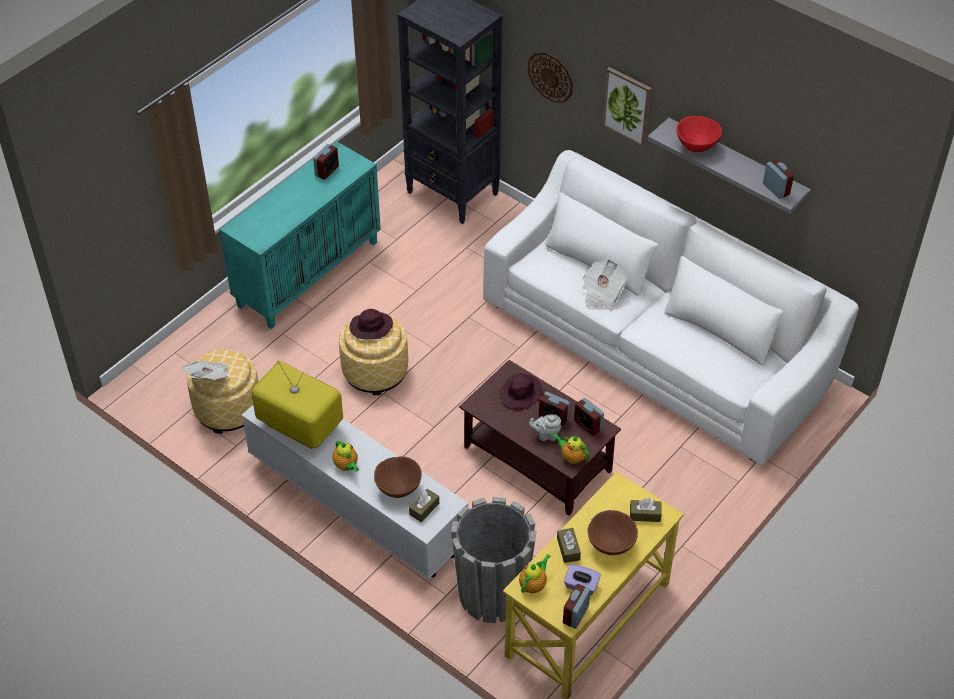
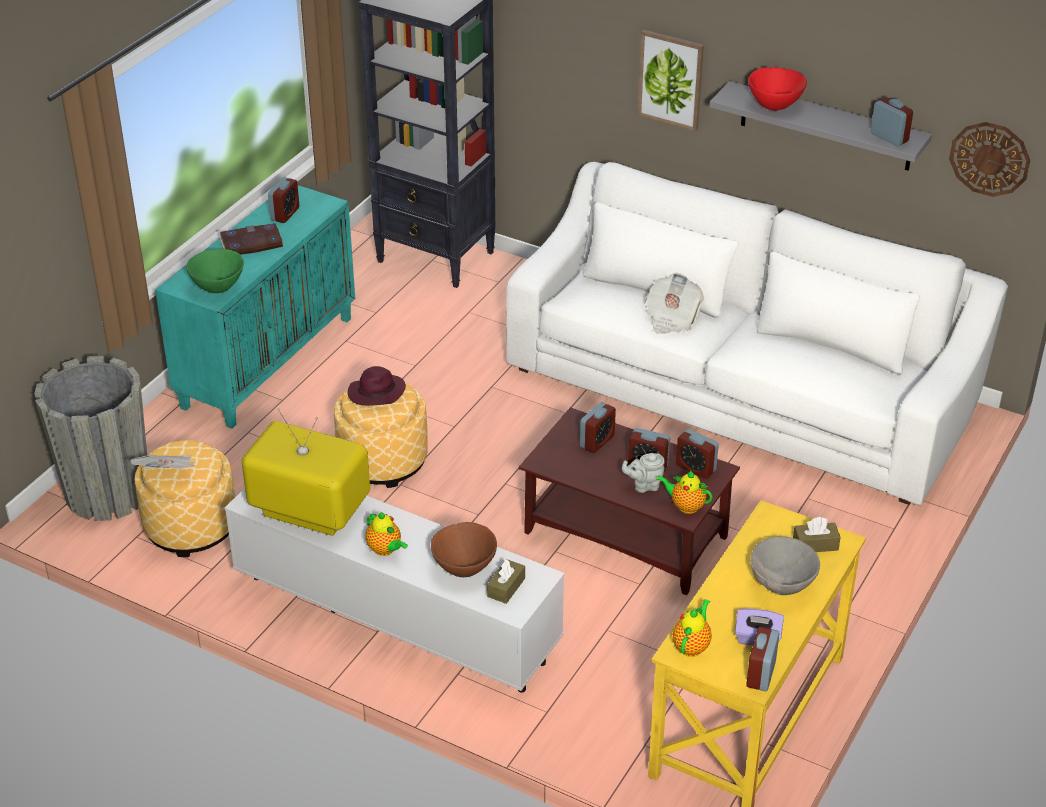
camera: 10 degrees left, 10 degrees down
(265, 233) = (218, 288): none -> green bowl
(297, 195) = (251, 243): none -> book
(492, 594) = (610, 702): grey planter -> grey planter (107, 493)
(521, 392) = (597, 441): purple hat -> alarm clock
(550, 77) = (562, 65): wall clock -> wall clock (989, 158)
(568, 549) = (726, 597): brown tissue box -> none
(611, 545) = (781, 585): brown bowl -> grey bowl

